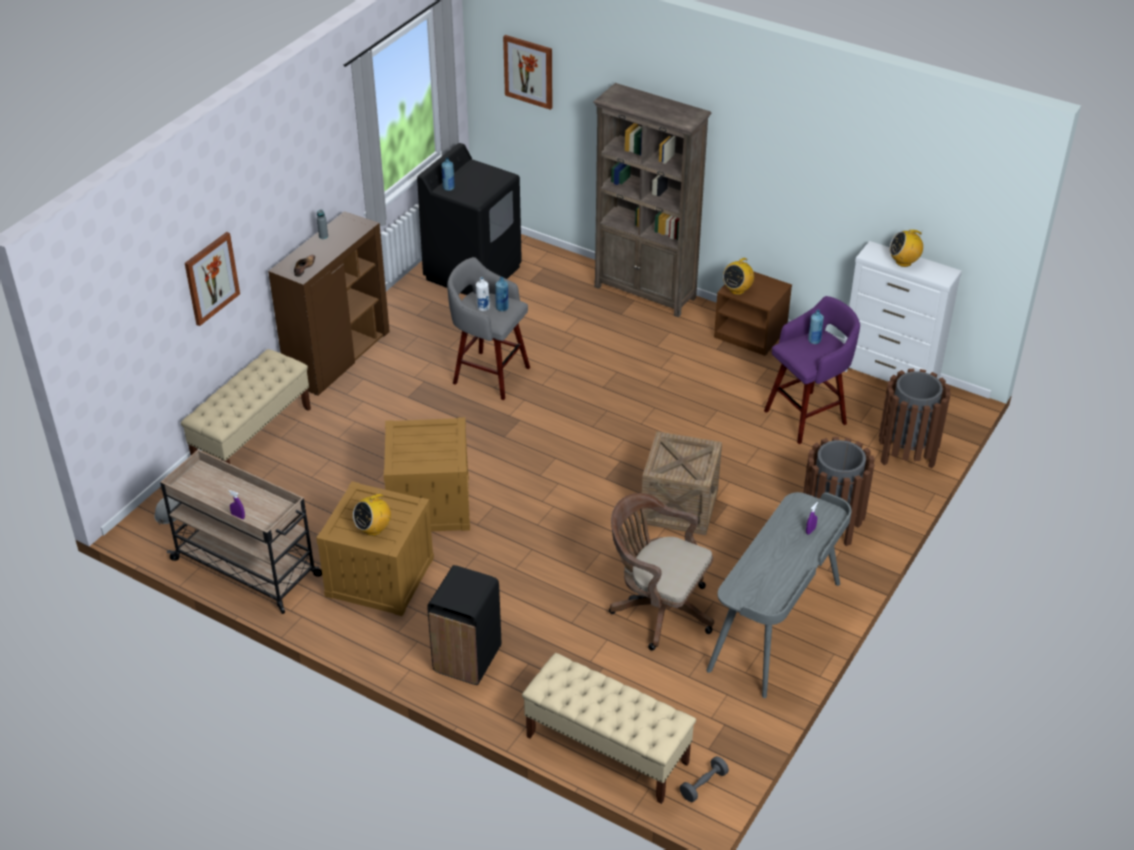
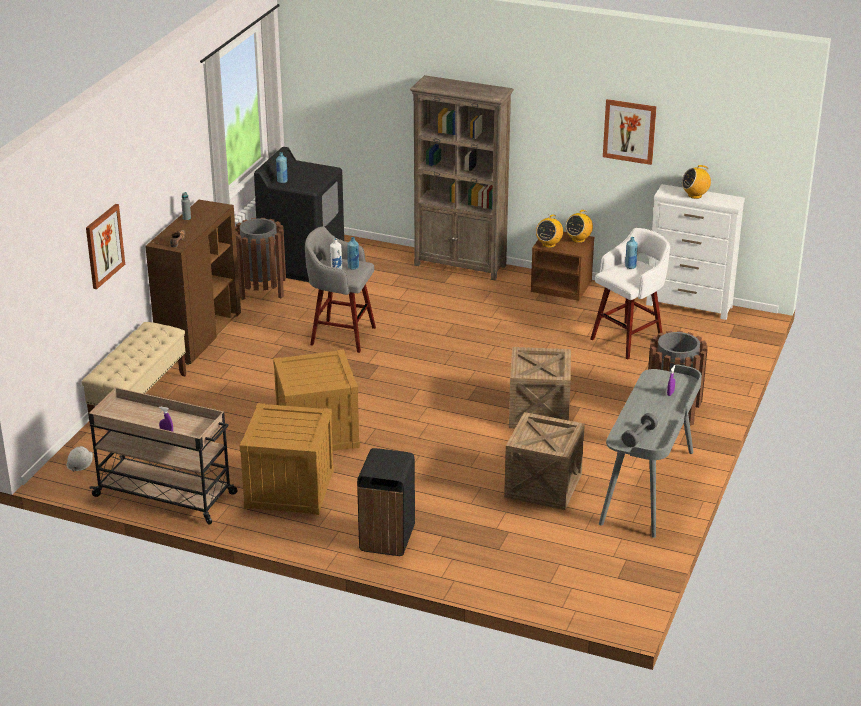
camera: 10 degrees left, 10 degrees down
(373, 529) = (288, 435): radio -> radio (578, 239)
(529, 71) = (342, 77): picture -> picture (629, 131)
(606, 749) = (530, 588): beige bench -> none
(658, 609) = (543, 486): brown office chair -> crate
(703, 785) = (621, 603): grey dumbbell -> grey dumbbell (639, 437)
(807, 416) = (628, 339): purple stool -> white stool
(906, 453) = (720, 357): brown trash can -> brown trash can (261, 291)

